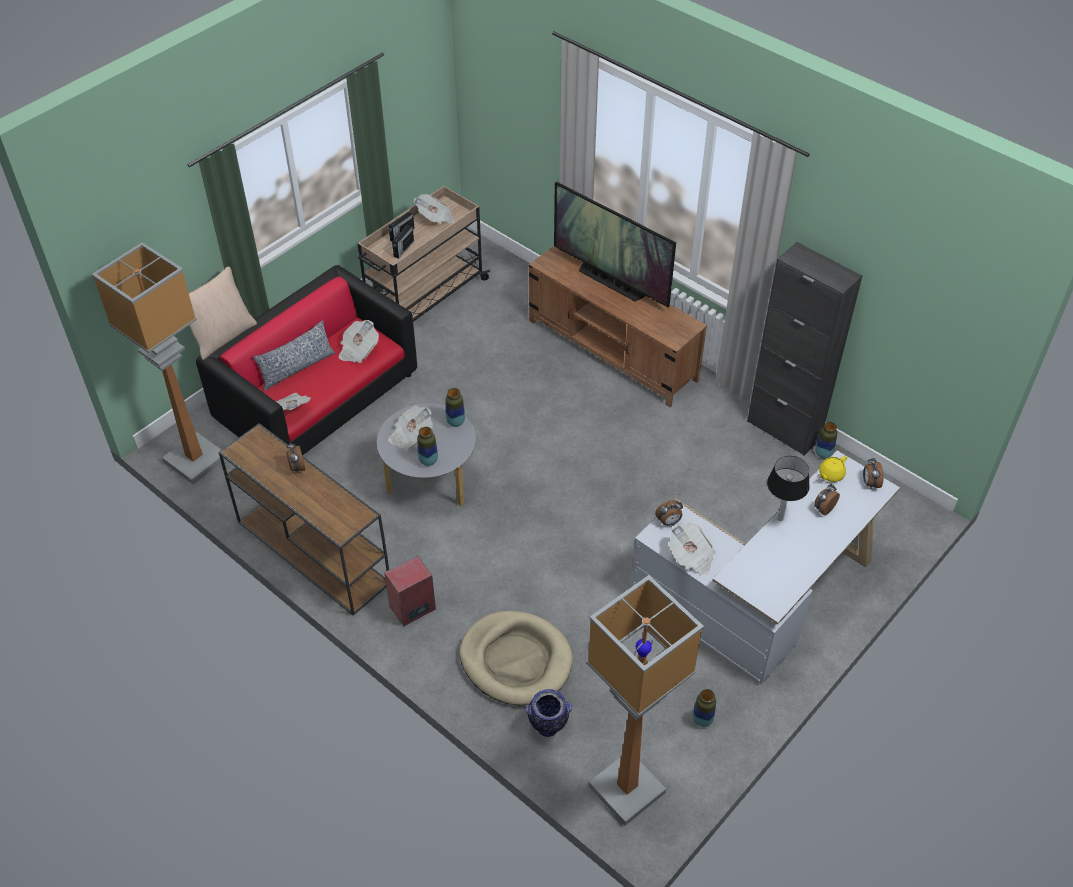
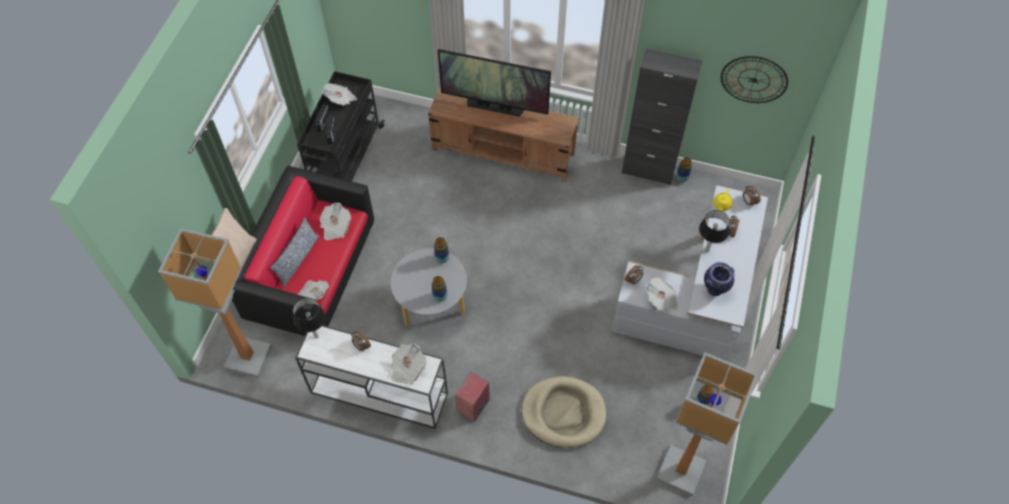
camera: 25 degrees left, 10 degrees up
(254, 439) = (316, 336): none -> table lamp
(311, 551) = (377, 393): brown console table -> white console table
(411, 436) = (416, 282): newspaper -> newspaper (407, 369)
(424, 299) = (345, 160): beige cart -> black cart
(548, 727) = (609, 451): vase -> vase (715, 289)
(925, 321) = (754, 80): none -> wall clock

